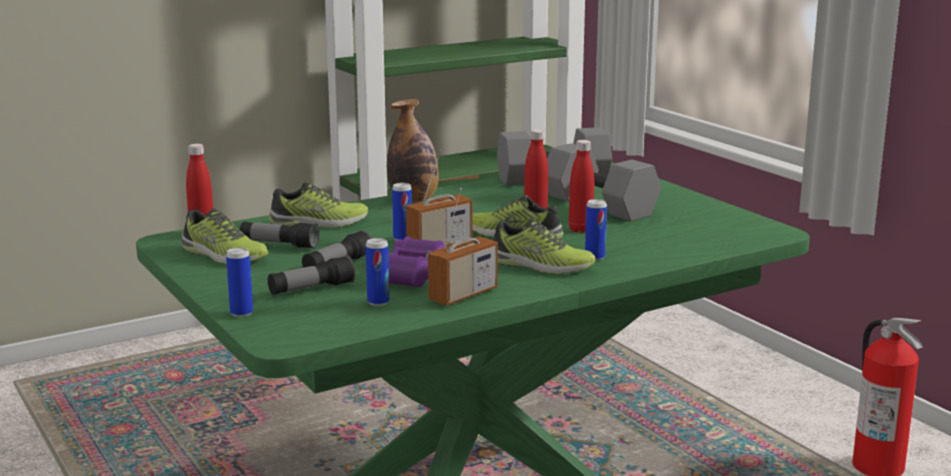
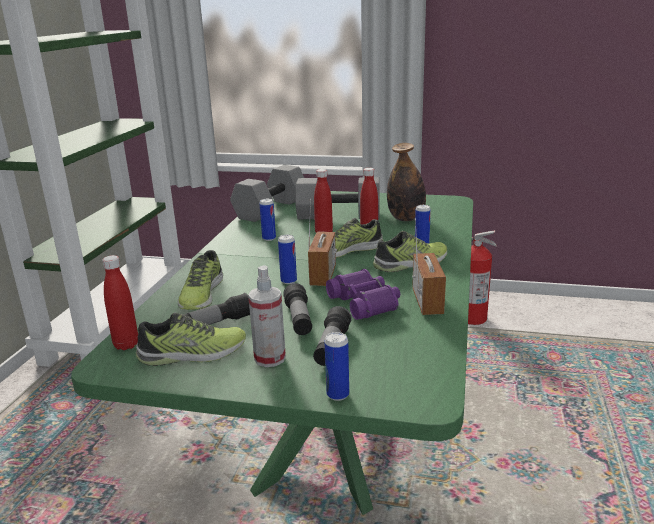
camera: 45 degrees left, 5 degrees up
(257, 277) = (270, 358): none -> spray bottle
(319, 223) = (201, 294): shoe -> shoe turned 150 degrees clockwise
(378, 302) = (398, 333): can -> can (269, 238)
(414, 200) = (223, 252): bottle -> bottle (406, 218)

